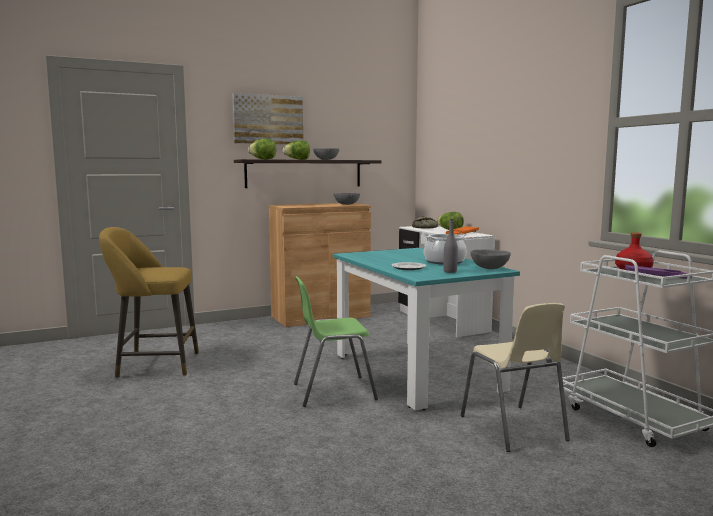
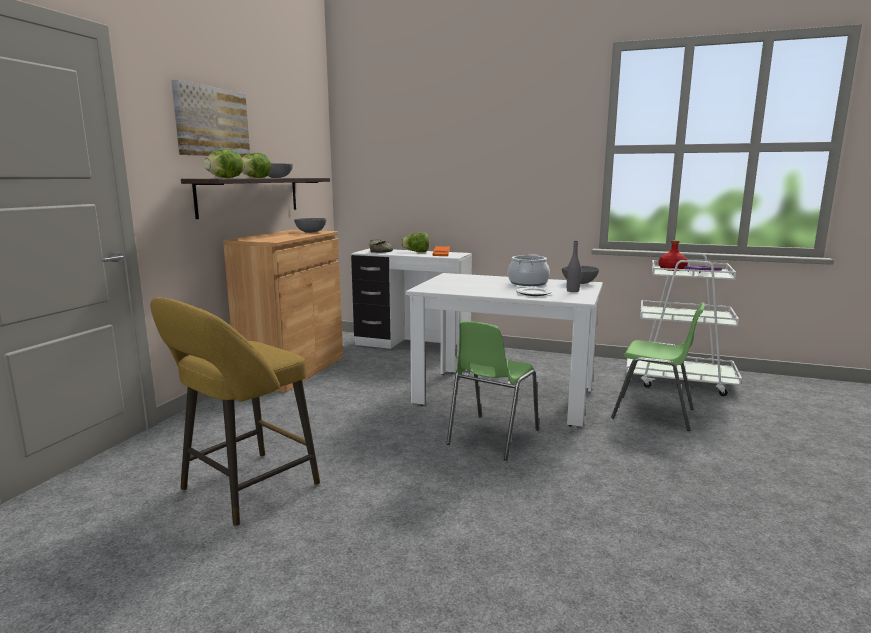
camera: 45 degrees left, 5 degrees up
(415, 372) = (504, 396): turquoise dining table -> white dining table
(513, 428) = (654, 414): beige chair -> green chair

